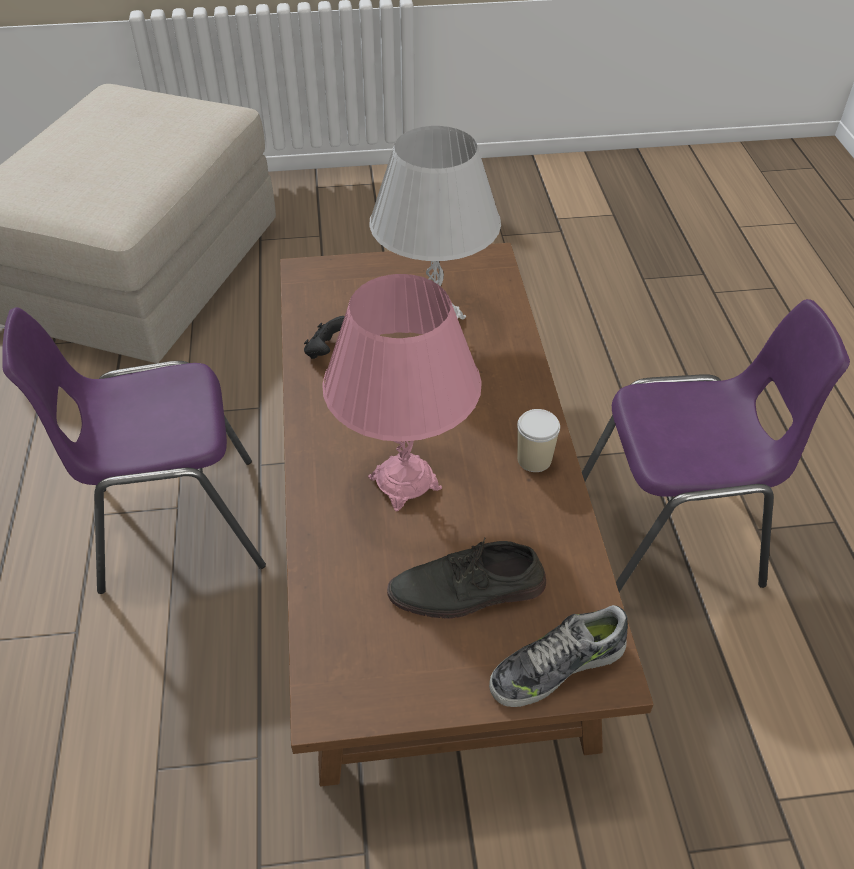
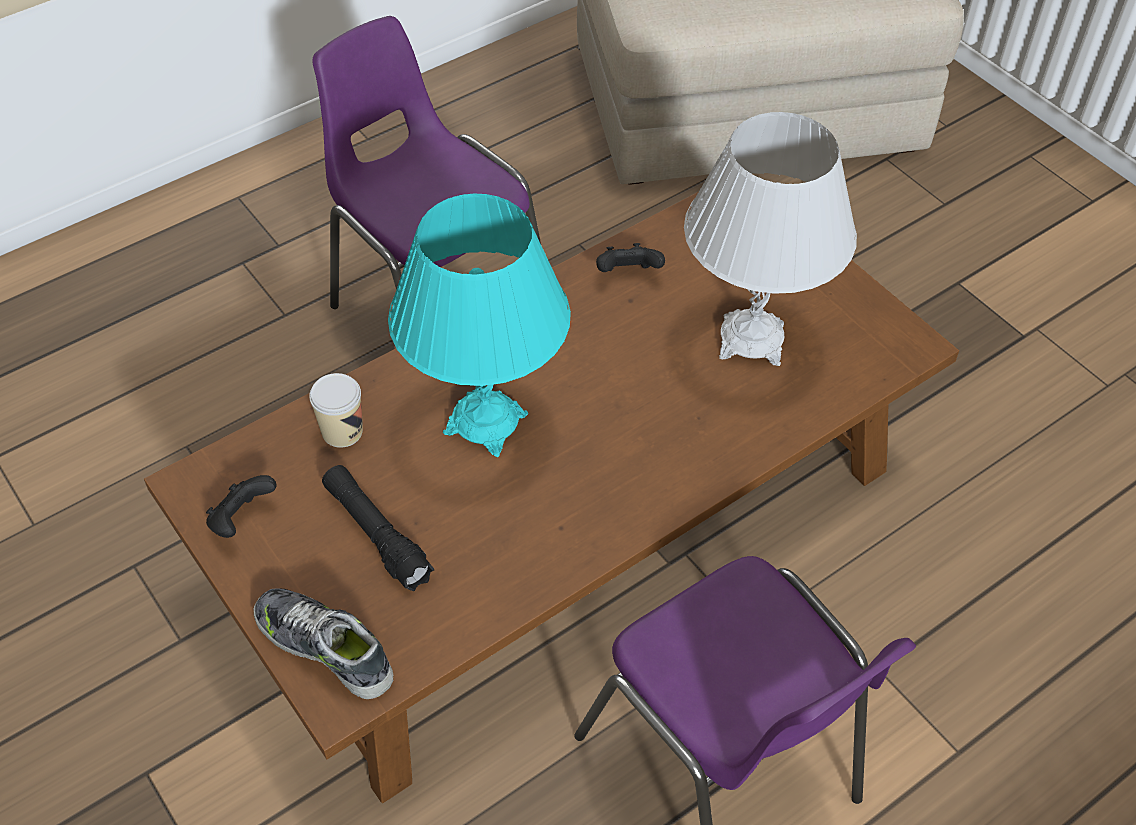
camera: 60 degrees right, 5 degrees up
(391, 681) = (242, 519): none -> black game controller
(404, 482) = (485, 423): pink table lamp -> turquoise table lamp
(467, 591) = (376, 534): grey shoe -> black flashlight
(534, 459) = (594, 521): cup -> cup (342, 431)

